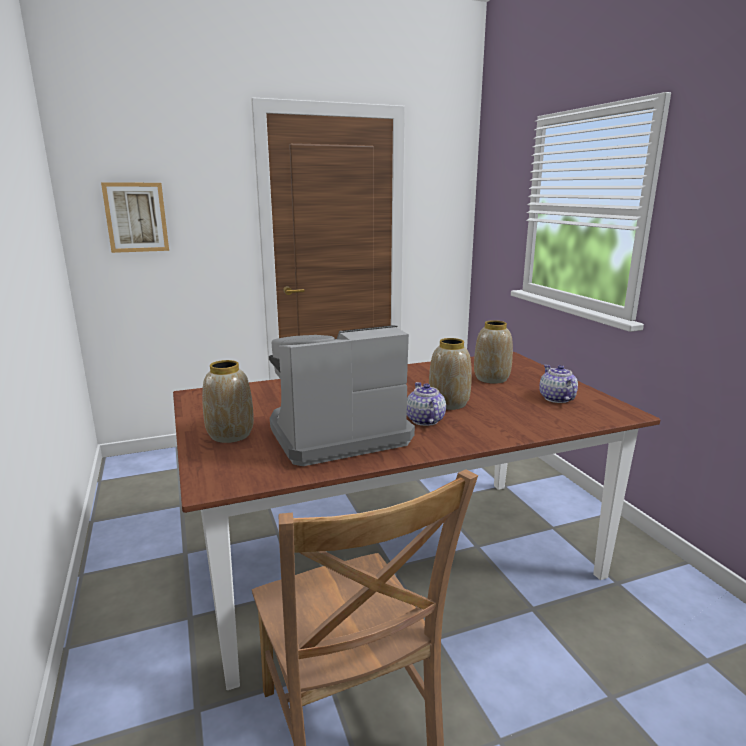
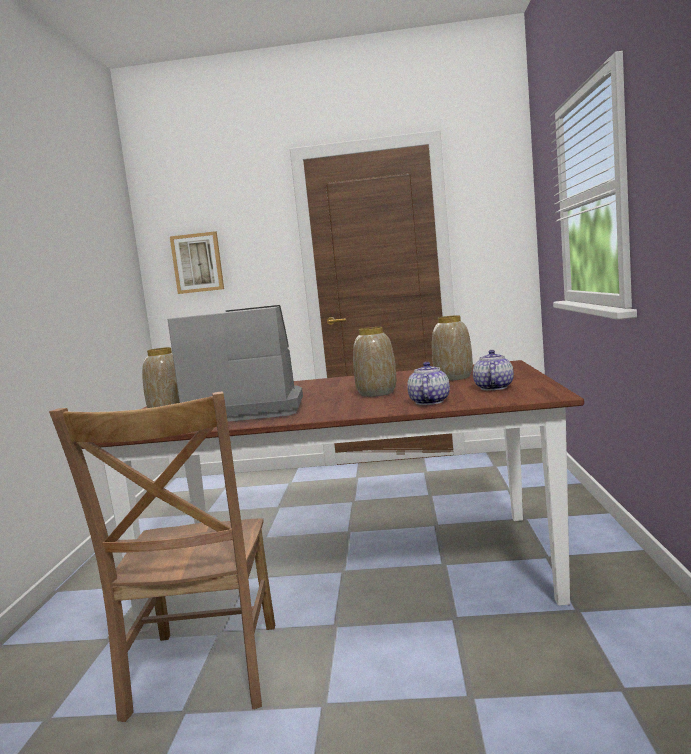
camera: 25 degrees right, 10 degrees down
(424, 420) = (333, 403): teapot -> teapot (429, 402)

